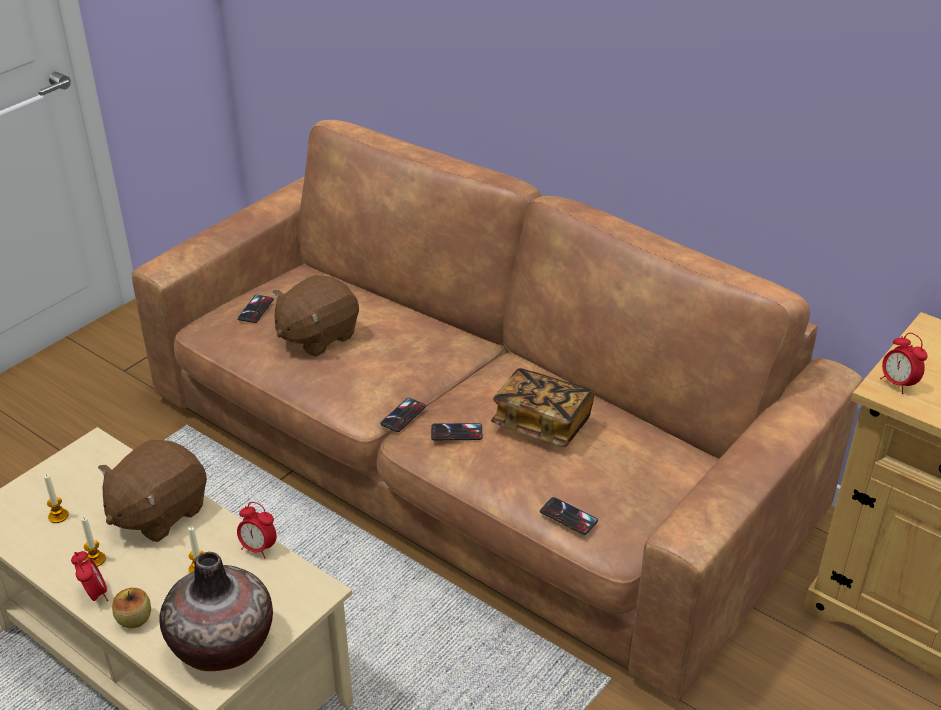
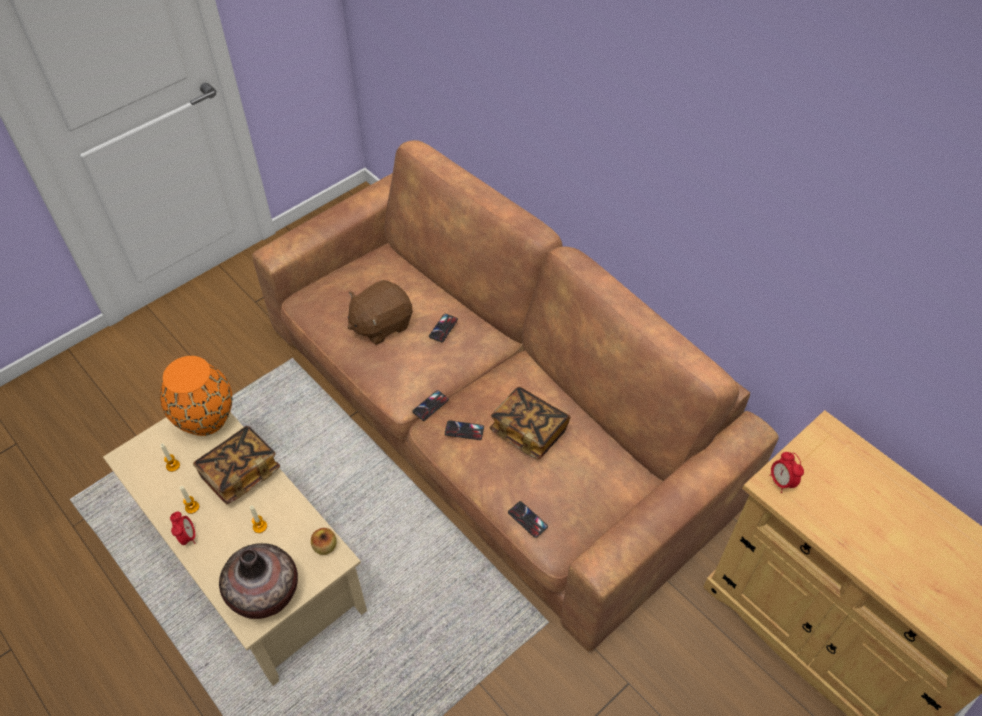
camera: 10 degrees right, 15 degrees up
(95, 459) = (205, 419): none -> orange vase
(134, 619) = (210, 562): apple -> apple (325, 546)
(158, 512) = (240, 473): brown plush toy -> book
(256, 309) = (341, 291): phone -> phone (443, 328)
(258, 548) = (303, 515): alarm clock -> none

